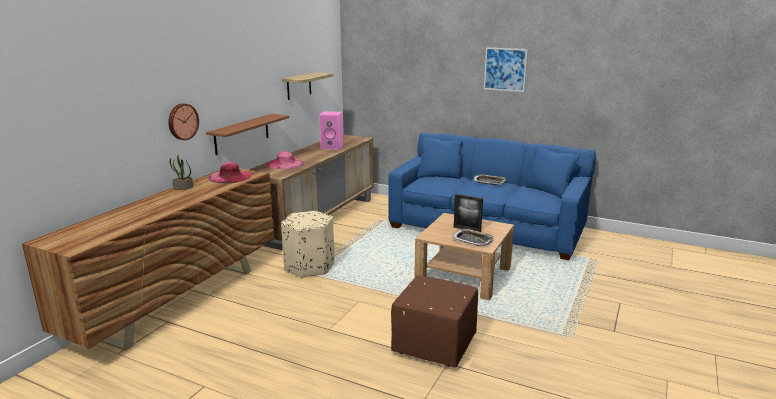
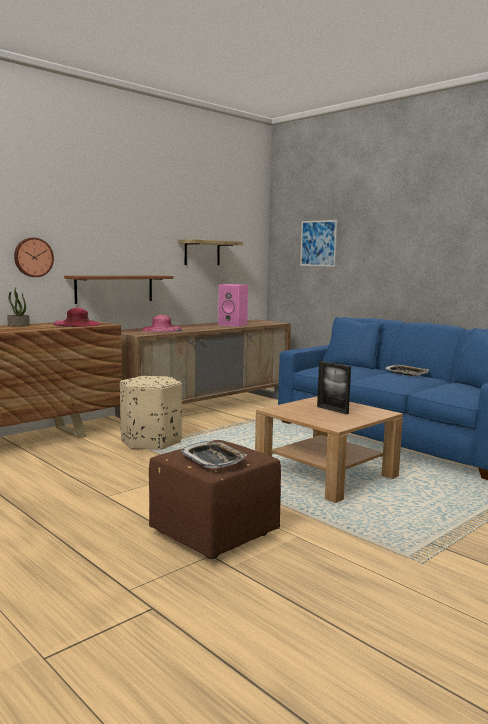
camera: 20 degrees right, 10 degrees down
(472, 240) = (327, 419): tray -> tray (213, 459)
(505, 69) = (443, 234): picture -> picture (318, 243)

